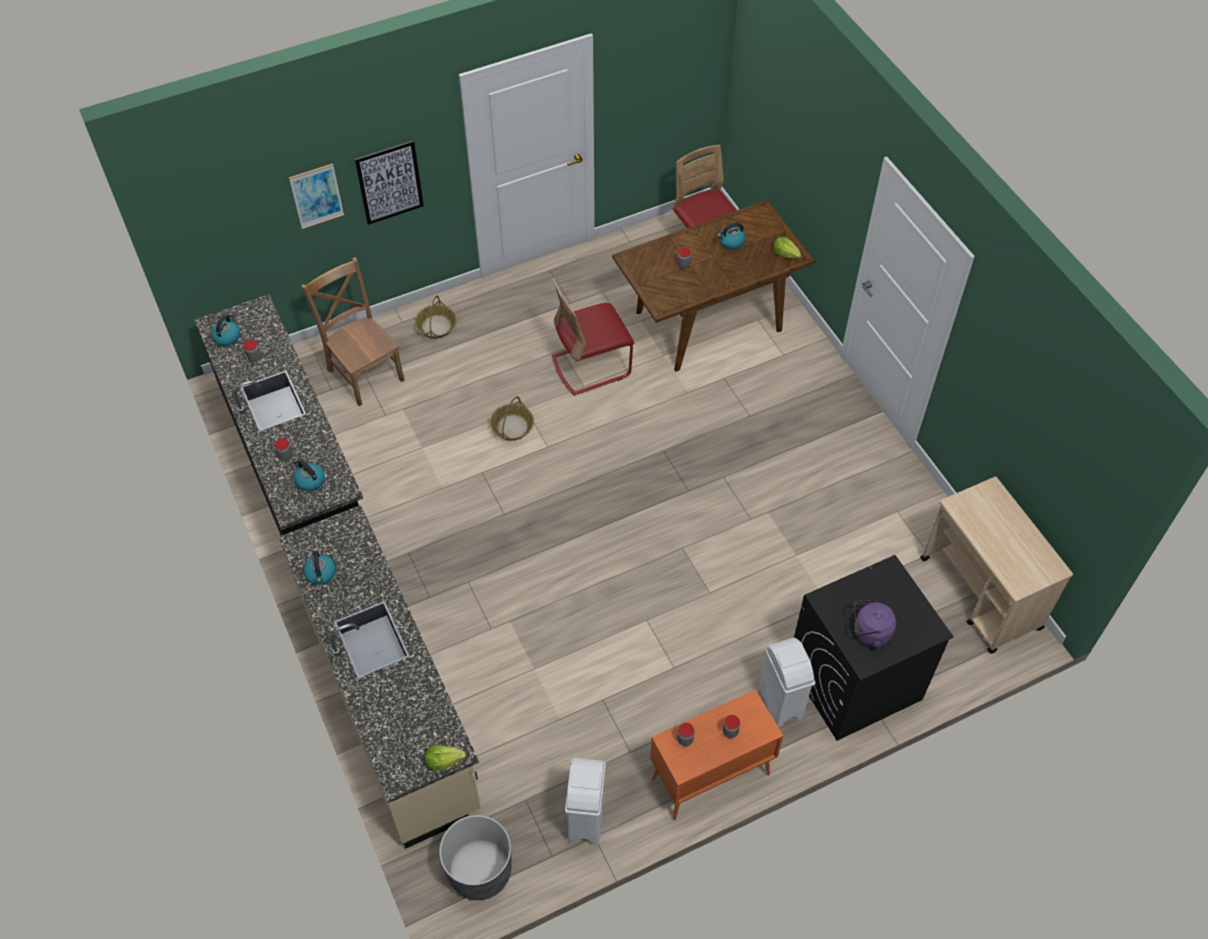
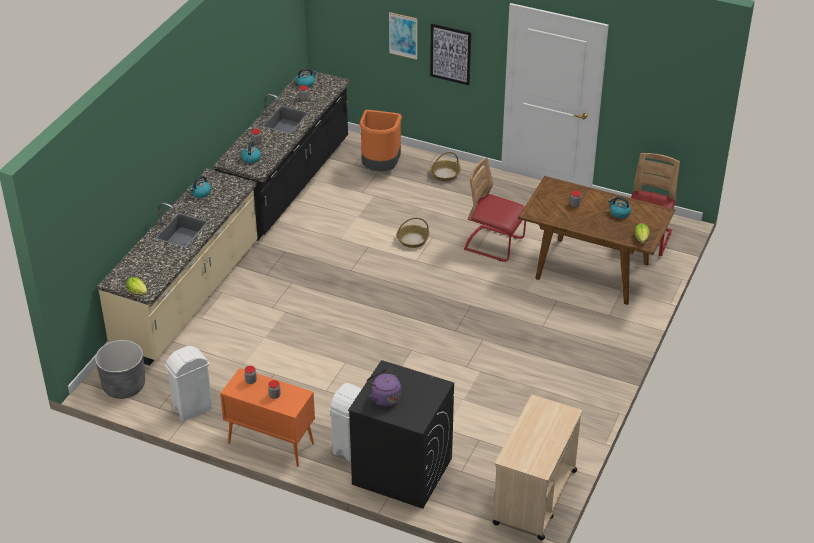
camera: 50 degrees right, 15 degrees down
(364, 373) = (380, 169): brown chair -> orange trash can

